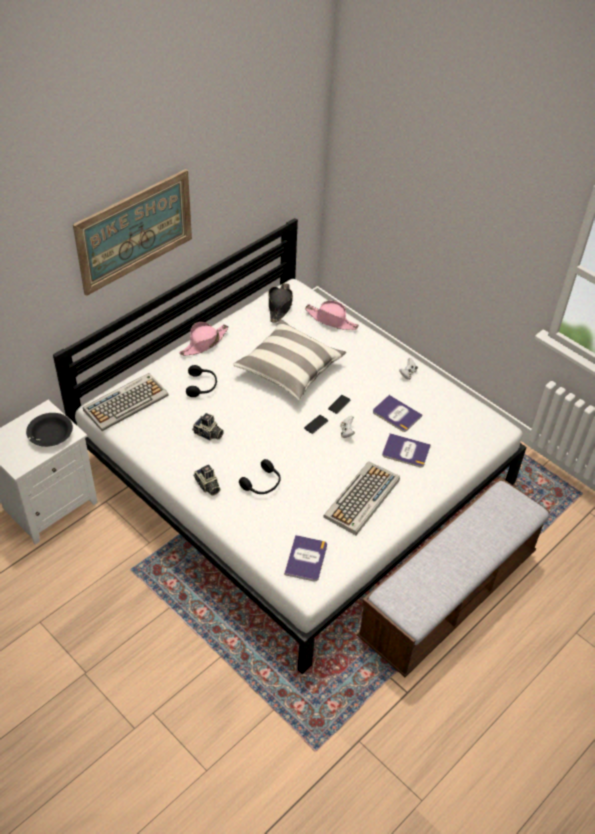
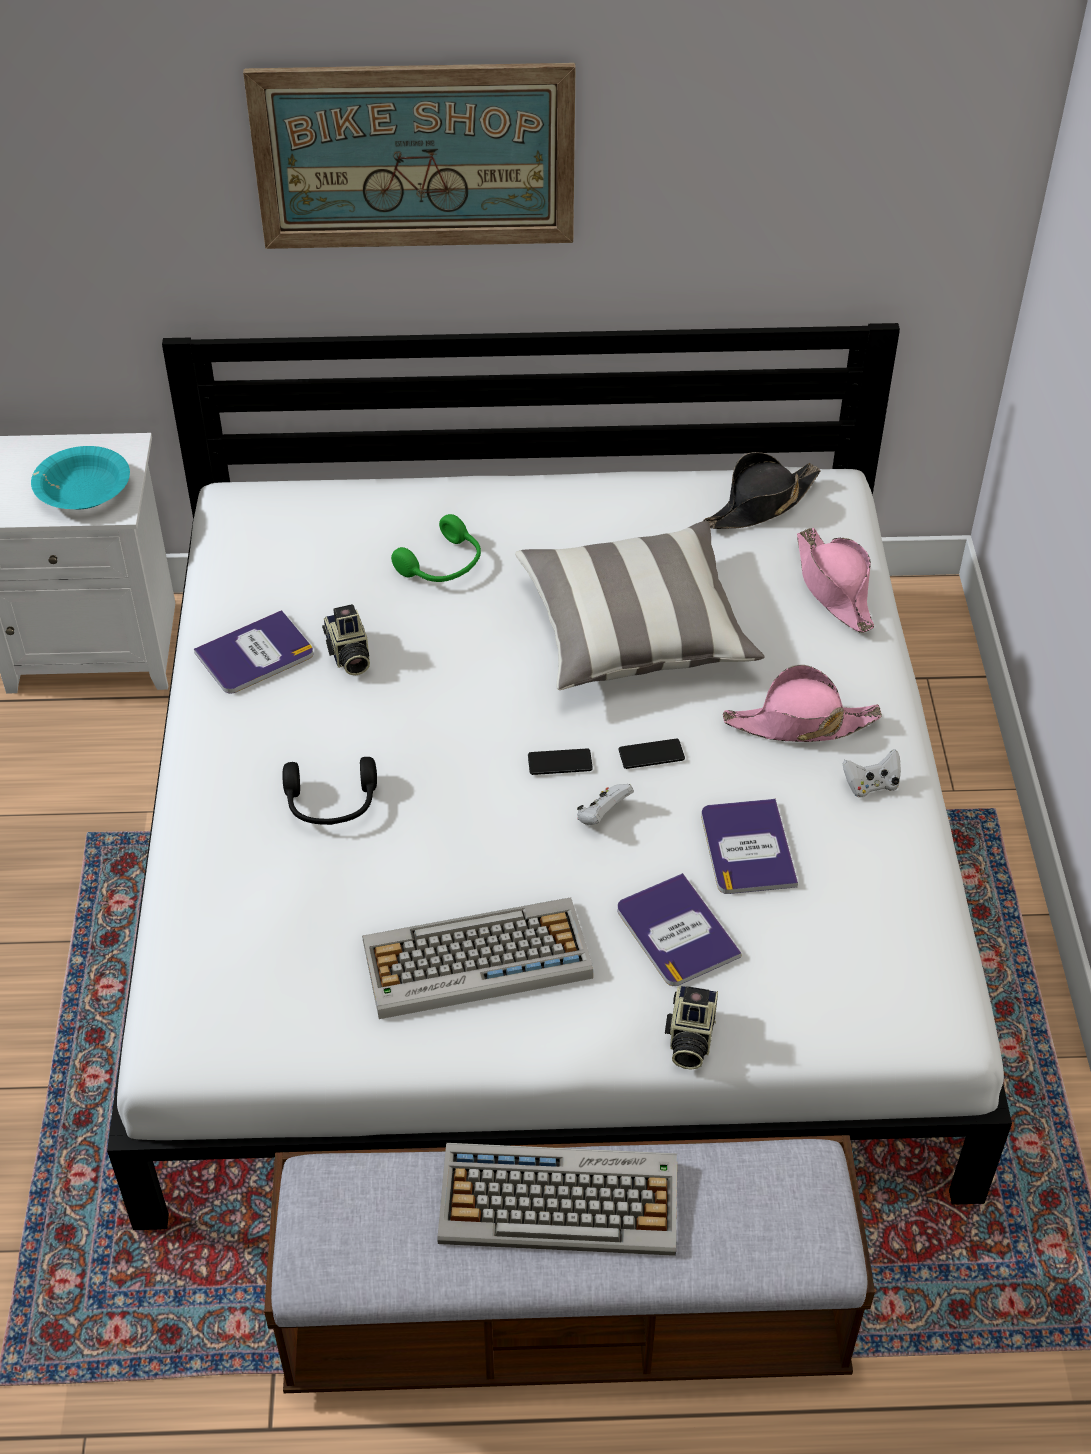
camera: 45 degrees right, 0 degrees up
(50, 435) = (83, 491): black bowl -> turquoise bowl
(126, 402) = (285, 517): keyboard -> keyboard (561, 1200)
(202, 386) = (443, 565): black headphones -> green headphones
(204, 343) = (537, 494): pink hat -> pink hat (800, 723)
(207, 486) = (237, 743): camera -> camera (689, 1038)
(306, 559) = (237, 992): book -> book (255, 654)

